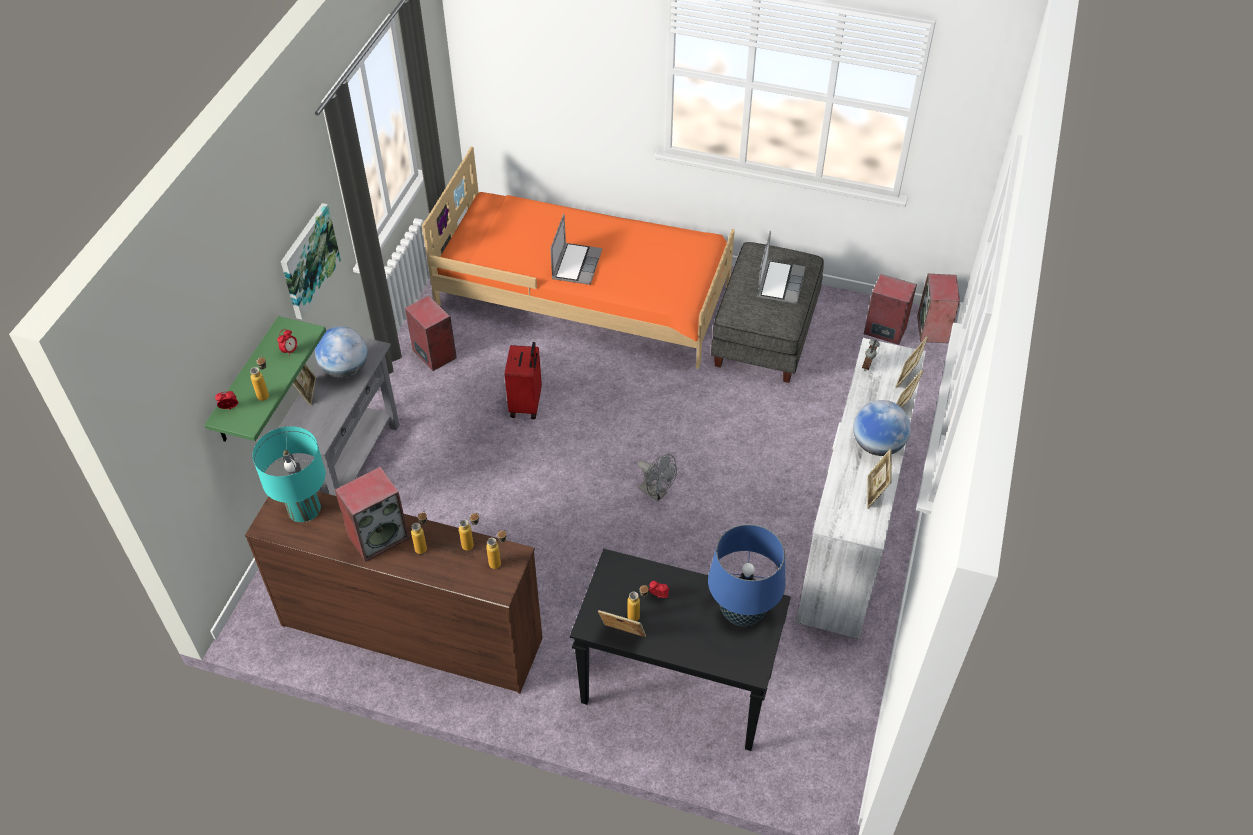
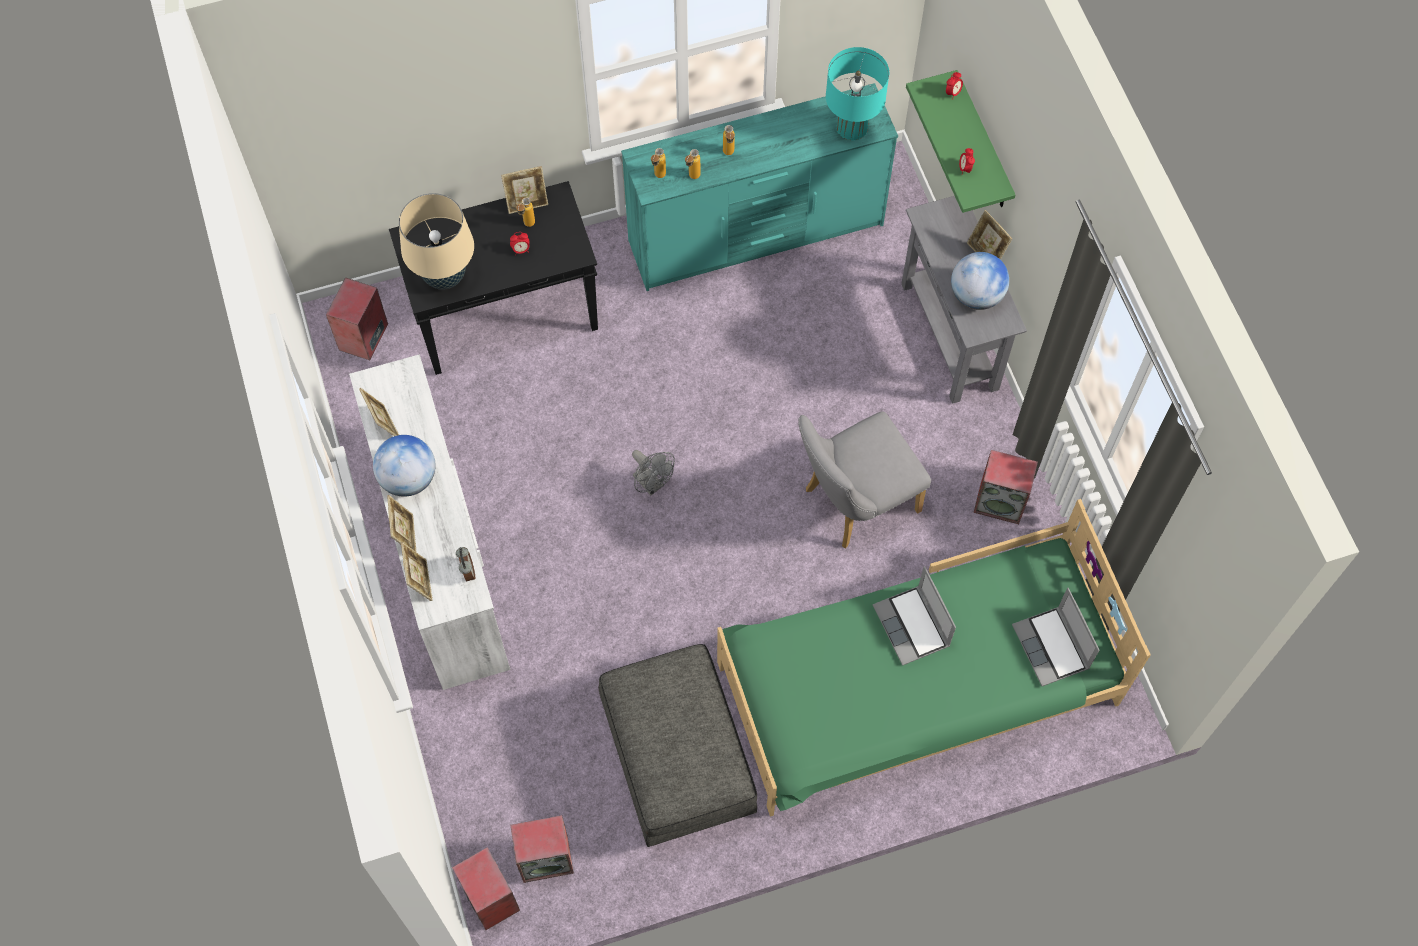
camera: 145 degrees right, 15 degrees up
(266, 393) = (939, 121): bottle -> none
(308, 260) = (1047, 252): picture -> none
(379, 536) = (771, 141): speaker -> speaker (364, 338)
(411, 631) = (757, 234): brown dresser -> turquoise dresser
(527, 404) = (854, 503): red suitcase -> grey chair
(586, 295) = (915, 686): orange bed -> green bed
(656, 493) = (652, 484): grey fan -> grey fan turned 135 degrees counterclockwise
(742, 612) = (444, 276): blue table lamp -> beige table lamp
(780, 282) = (667, 738): laptop -> laptop (1052, 647)

